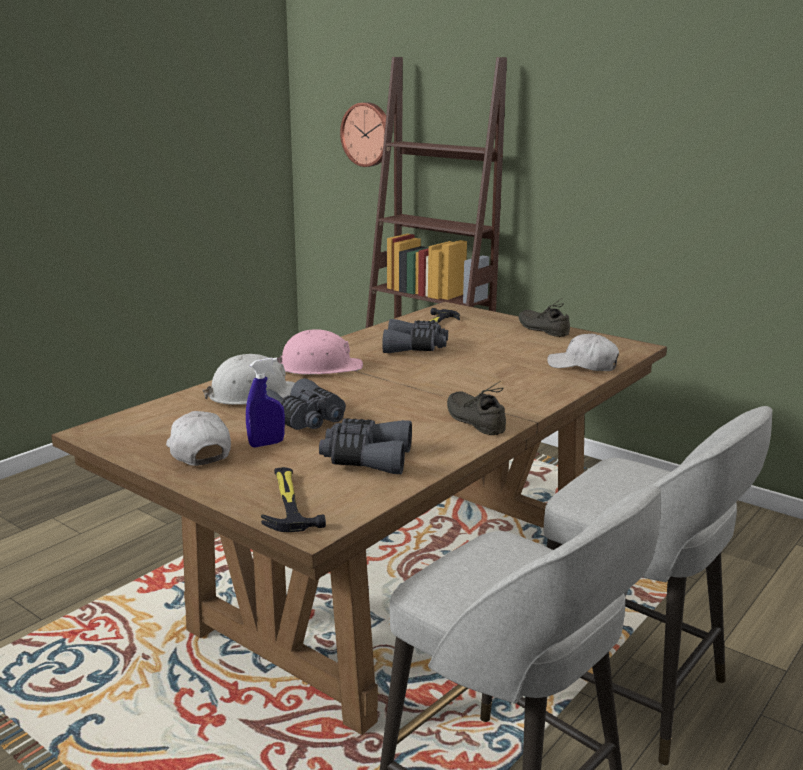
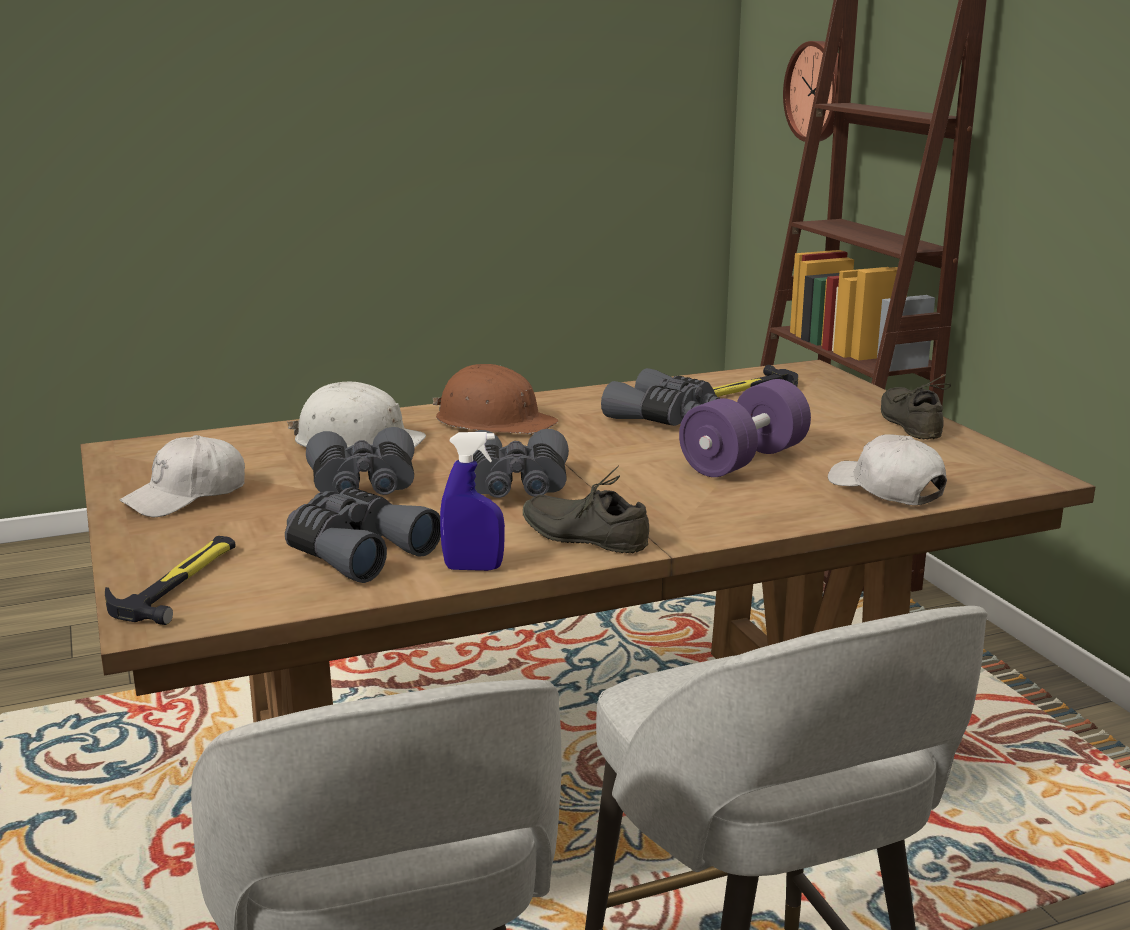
camera: 30 degrees right, 0 degrees up
(198, 451) = (187, 496): white cap -> white cap turned 135 degrees counterclockwise
(266, 444) = (272, 505): blue spray bottle -> blue spray bottle (473, 568)
(319, 367) = (494, 421): pink hard hat -> brown hard hat
(396, 402) = (516, 486): none -> grey binoculars
(477, 420) = (586, 535): grey shoe -> grey shoe turned 60 degrees counterclockwise
(493, 364) = (744, 460): none -> purple dumbbell

